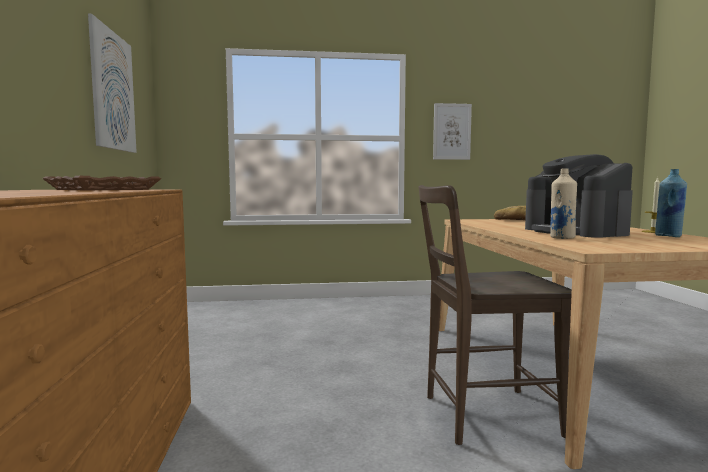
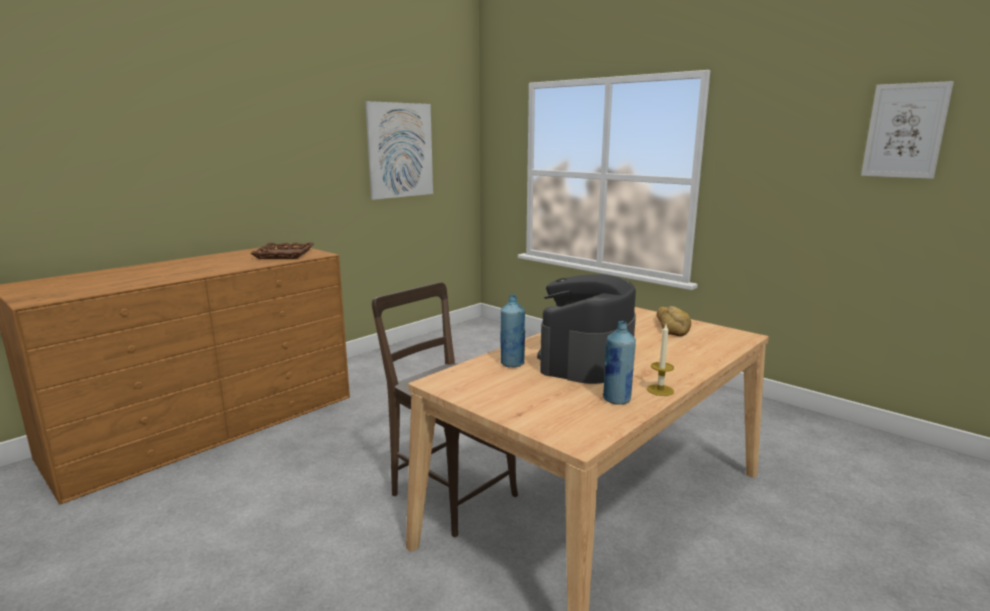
camera: 50 degrees right, 10 degrees up
(452, 131) = (764, 175): picture -> picture (905, 131)
(562, 238) = (512, 363): beige bottle -> blue bottle

